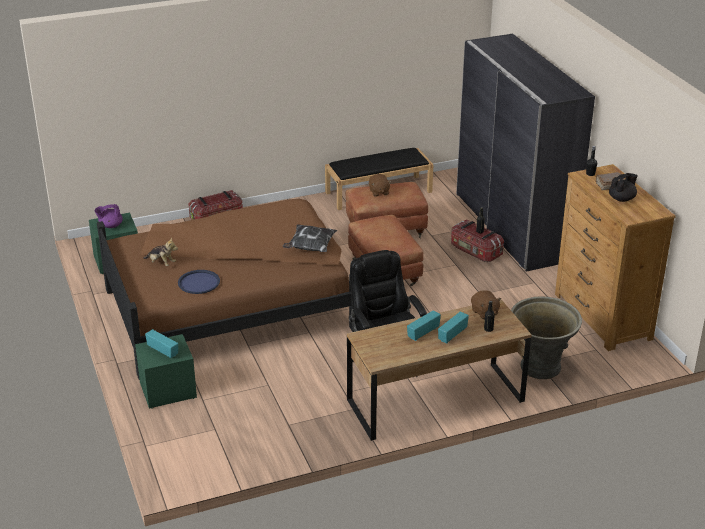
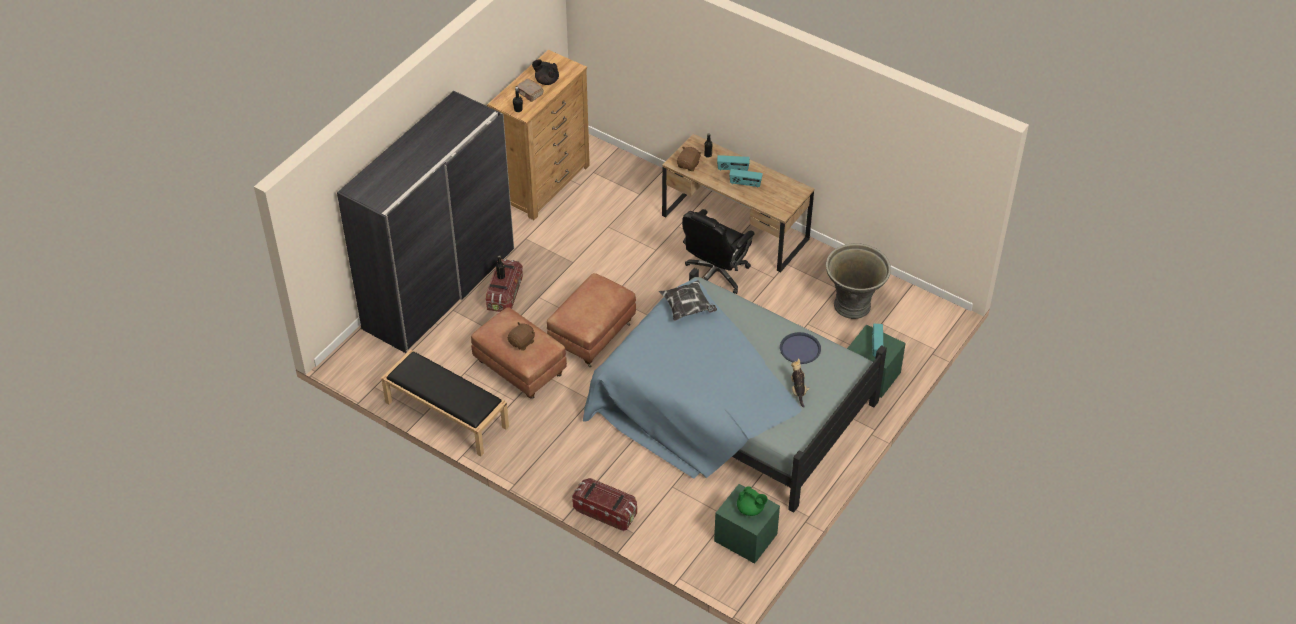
camera: 125 degrees left, 15 degrees up
(110, 225) = (751, 509): purple teapot -> green teapot
(232, 304) = (731, 408): brown bed -> blue bed
(540, 367) = (644, 191): grey planter -> grey planter (853, 305)

